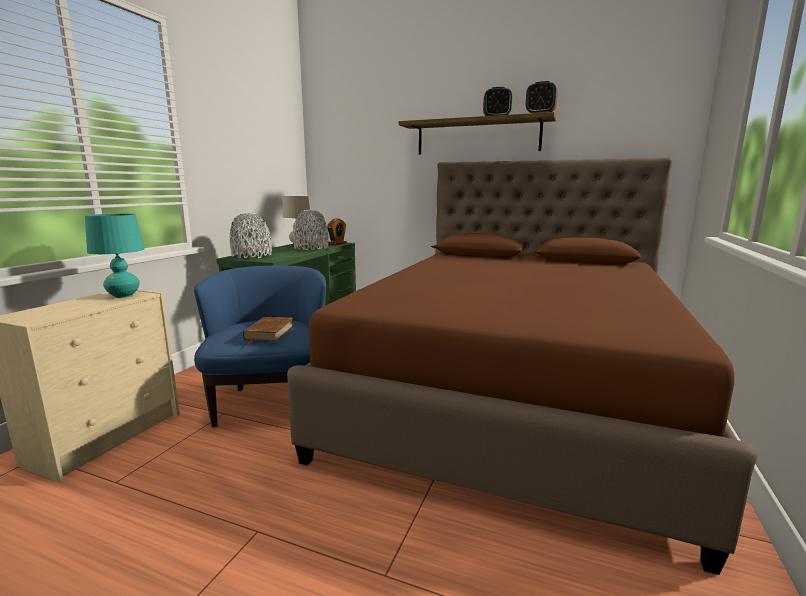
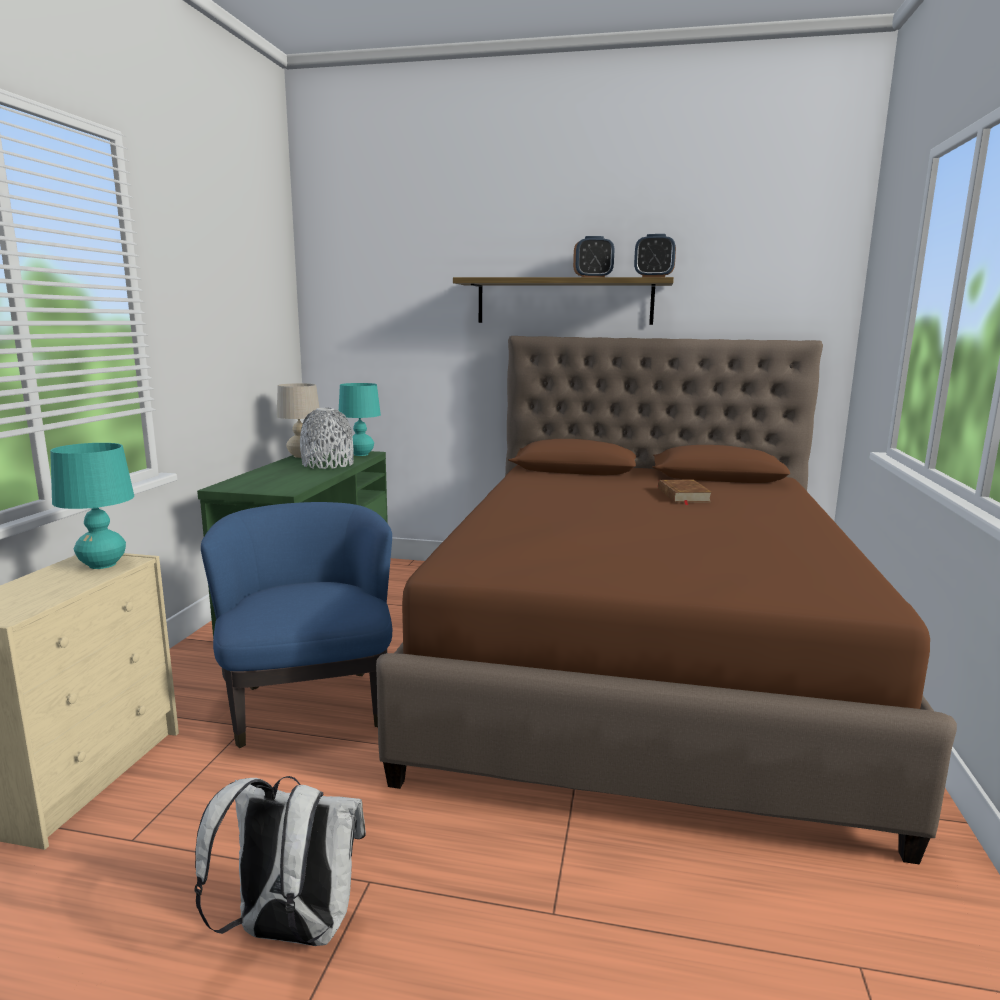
camera: 10 degrees left, 0 degrees up
(186, 562) = (290, 931): none -> white backpack
(251, 256) = (249, 483): grey vase -> none
(269, 332) = (316, 605): brown book -> brown book (683, 495)
(337, 243) = (361, 454): alarm clock -> turquoise table lamp

